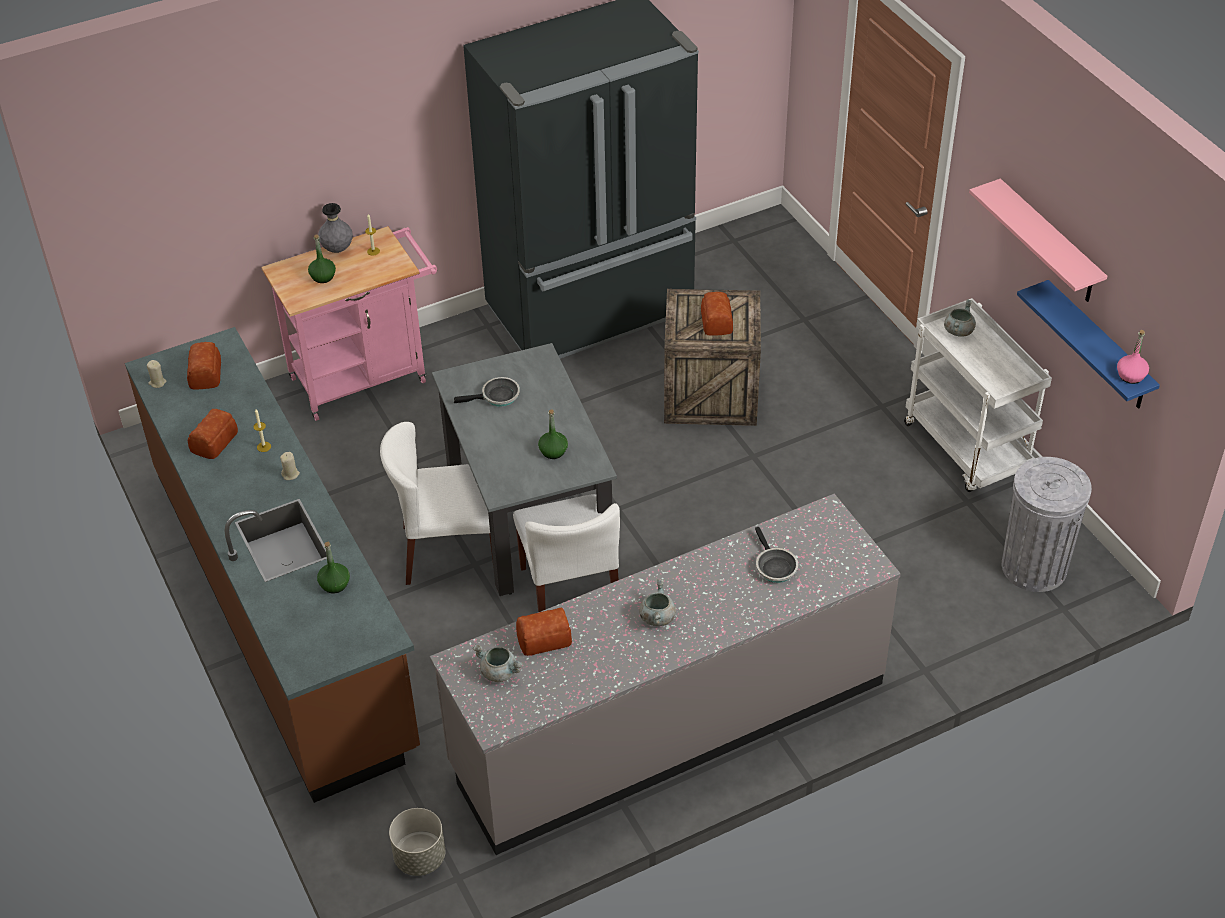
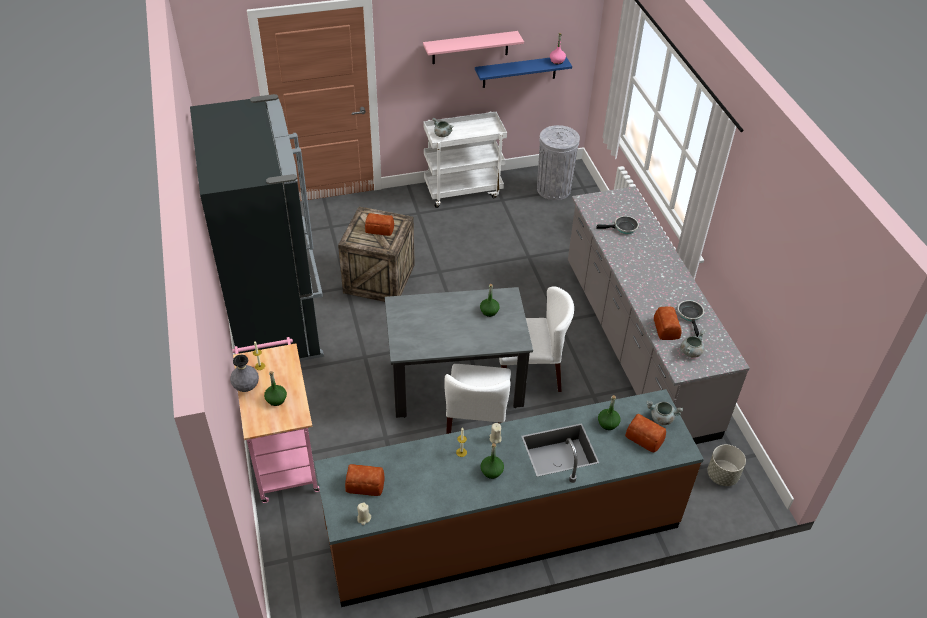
camera: 80 degrees left, 0 degrees up
(215, 441) = (446, 482): bread -> bread (644, 437)
(237, 479) = (492, 471): none -> green bottle
(497, 397) = (428, 330): frying pan -> frying pan (690, 315)
(657, 617) = (654, 279): grey cooking pot -> grey cooking pot (661, 418)

